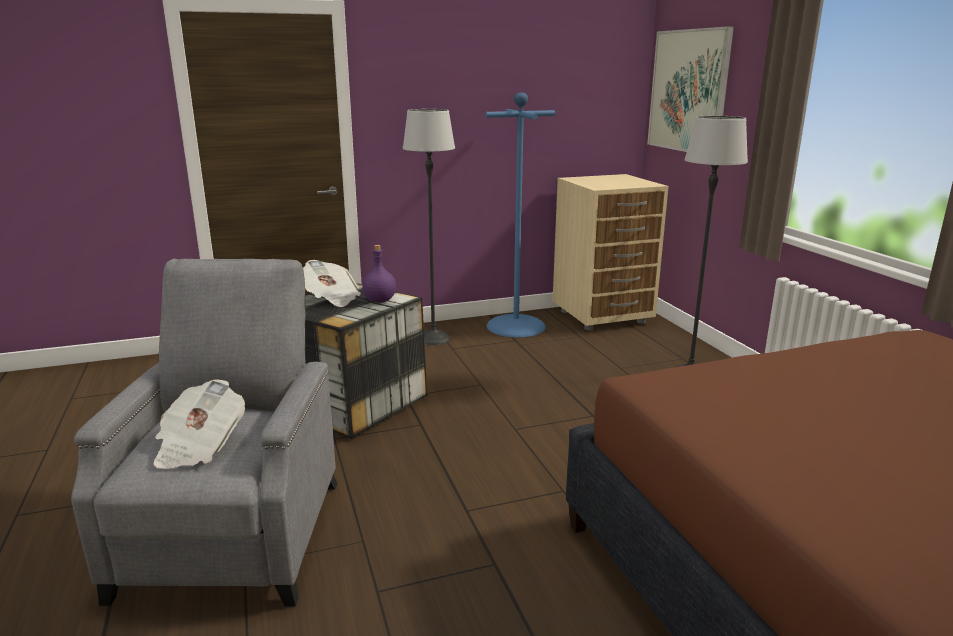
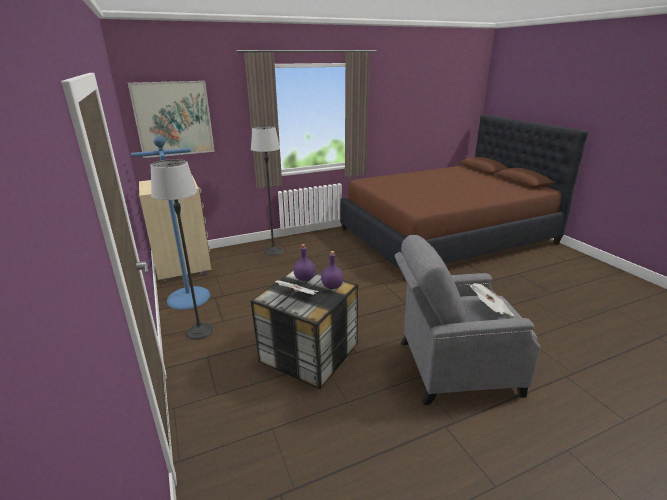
camera: 95 degrees left, 5 degrees up
(345, 314) = (332, 286): none -> purple bottle

